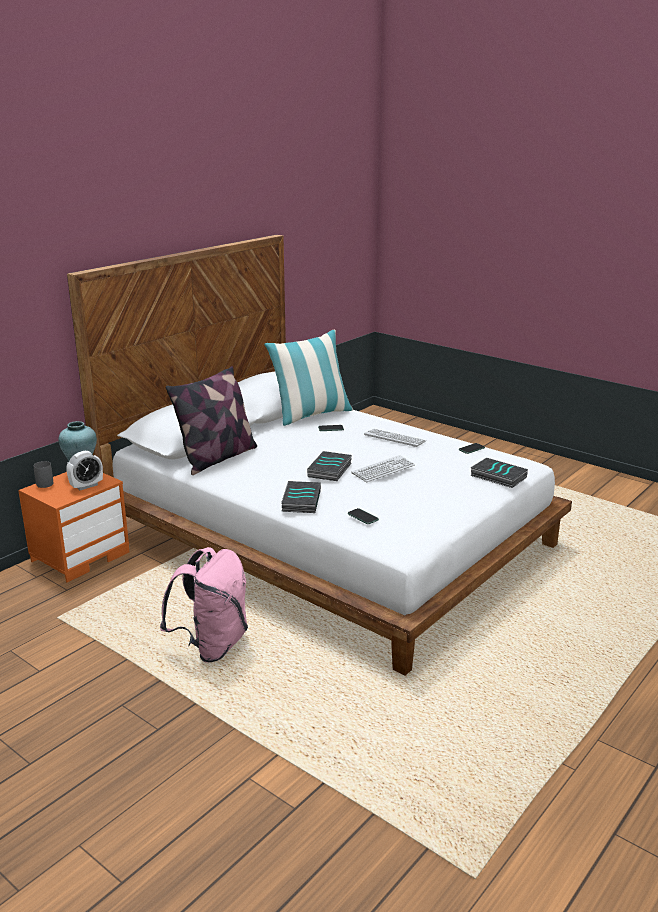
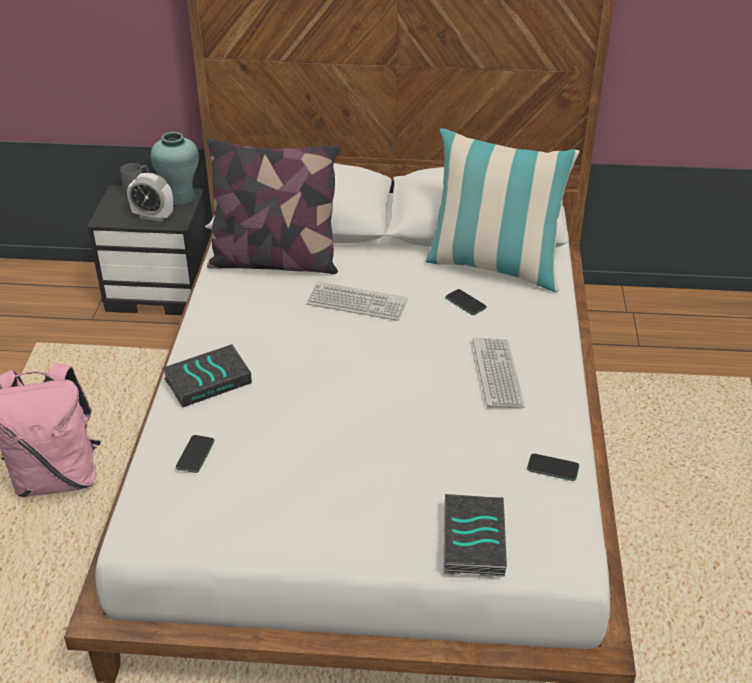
camera: 55 degrees right, 15 degrees up
(80, 556) = (162, 290): orange nightstand -> black nightstand
(330, 470) = (319, 363): book -> none
(383, 470) = (367, 409): keyboard -> keyboard (357, 303)

